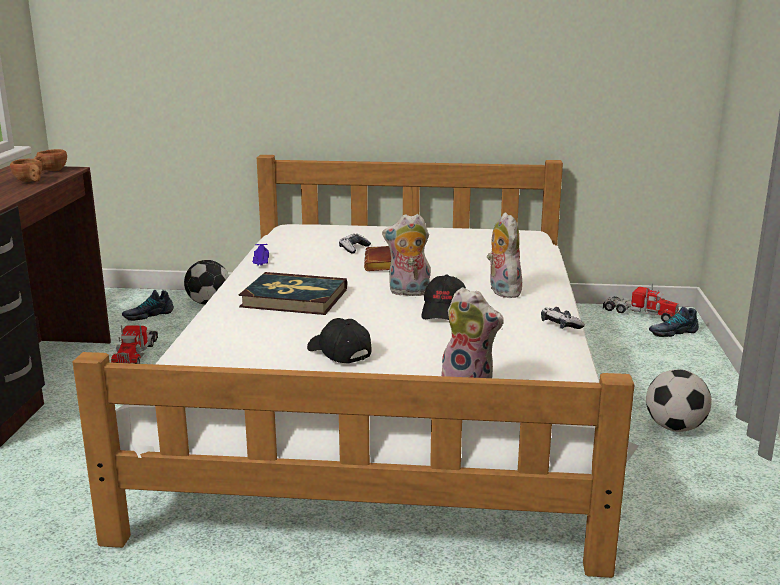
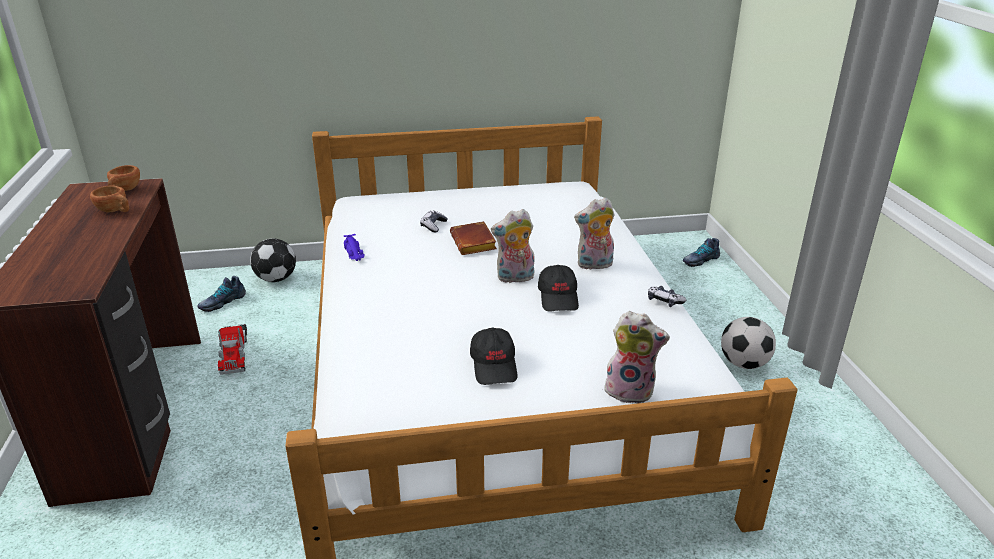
camera: 15 degrees left, 10 degrees up
(294, 298) = (414, 300): book -> none
(338, 353) = (494, 366): black cap -> black cap turned 135 degrees counterclockwise
(501, 291) = (594, 265): plush toy -> plush toy turned 75 degrees counterclockwise
(639, 313) = (665, 243): toy truck -> none

